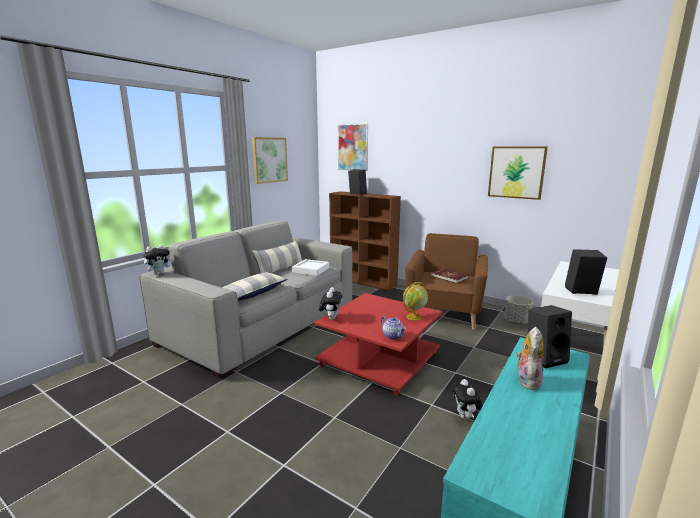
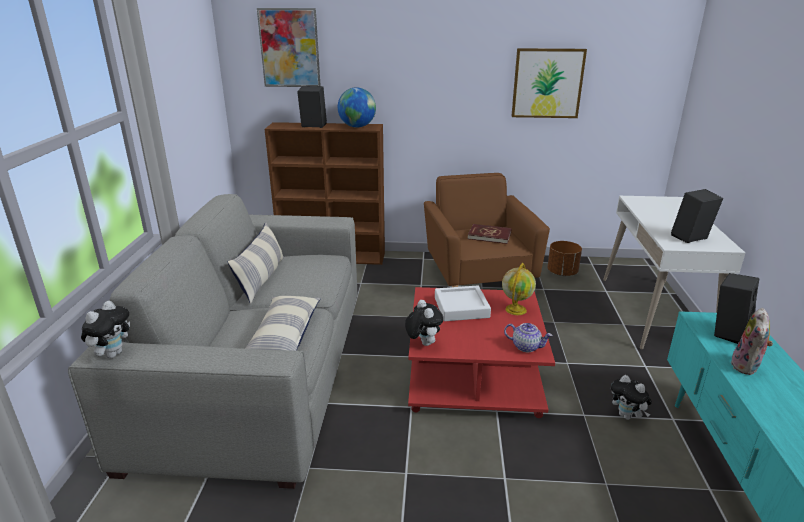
camera: 30 degrees left, 10 degrees up
(269, 160) = (170, 85): picture -> none
(311, 270) = (316, 270): white tray -> white tray (461, 307)
(381, 195) = (357, 127): none -> globe
(516, 321) = (562, 273): grey planter -> brown planter
(527, 380) = (747, 367): plush toy -> plush toy turned 150 degrees counterclockwise

